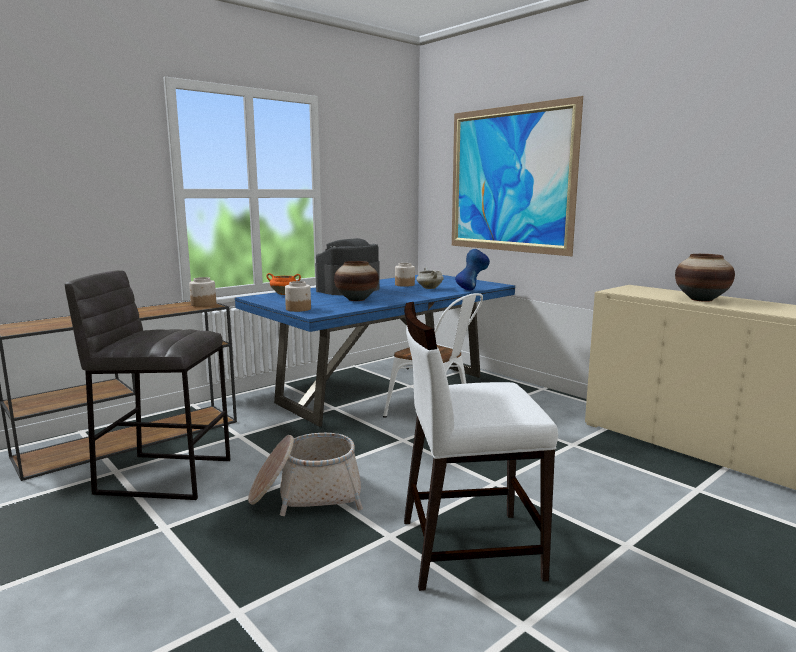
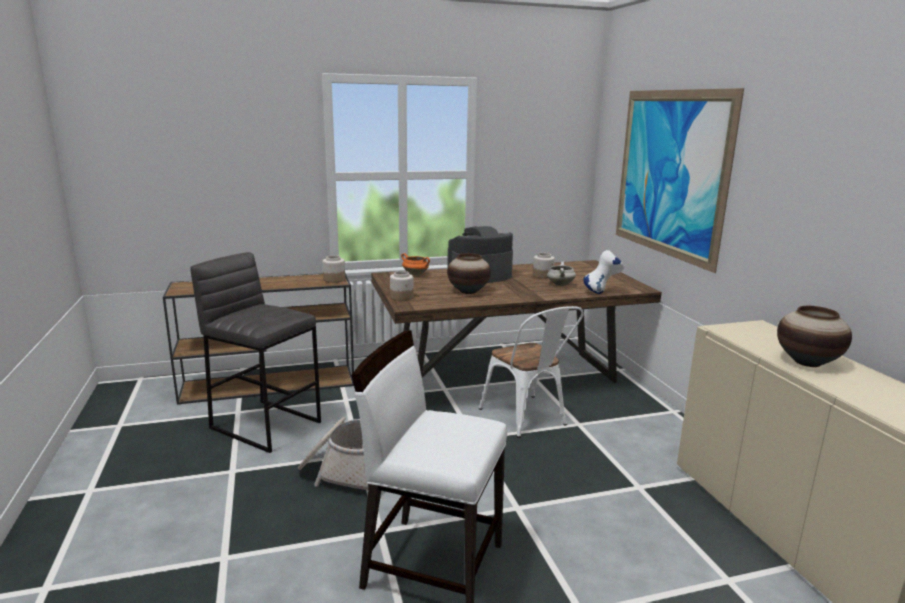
camera: 25 degrees right, 5 degrees up
(383, 390) = (505, 378): blue dining table -> brown dining table
(471, 289) = (602, 293): blue vase -> white vase

